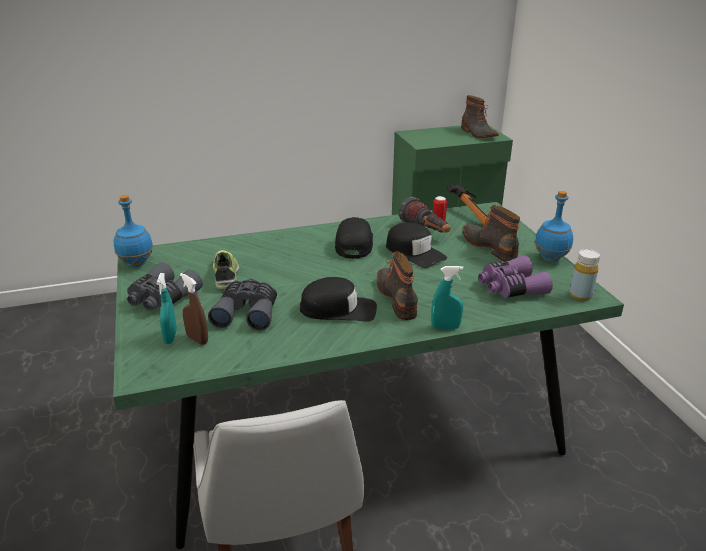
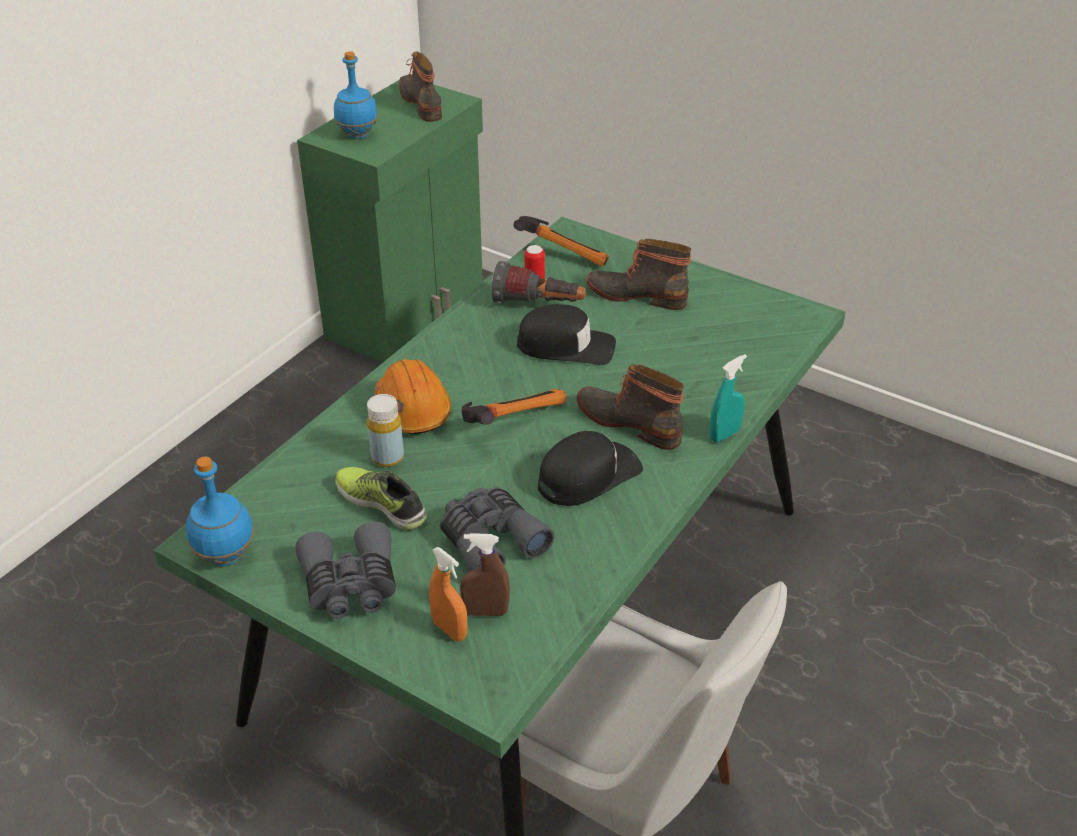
camera: 40 degrees left, 10 degrees up
(170, 337) = (449, 630): turquoise spray bottle -> orange spray bottle
(297, 247) = (412, 410): none -> orange hard hat
(338, 269) = (511, 418): none -> hammer
(354, 244) = (478, 369): black cap -> none
(477, 134) = (422, 103): boot -> boot turned 135 degrees counterclockwise
(510, 288) = (725, 345): purple binoculars -> none
(551, 258) = (718, 282): blue bottle -> blue bottle (358, 135)
(580, 295) = (798, 320): yellow bottle -> yellow bottle (387, 457)

